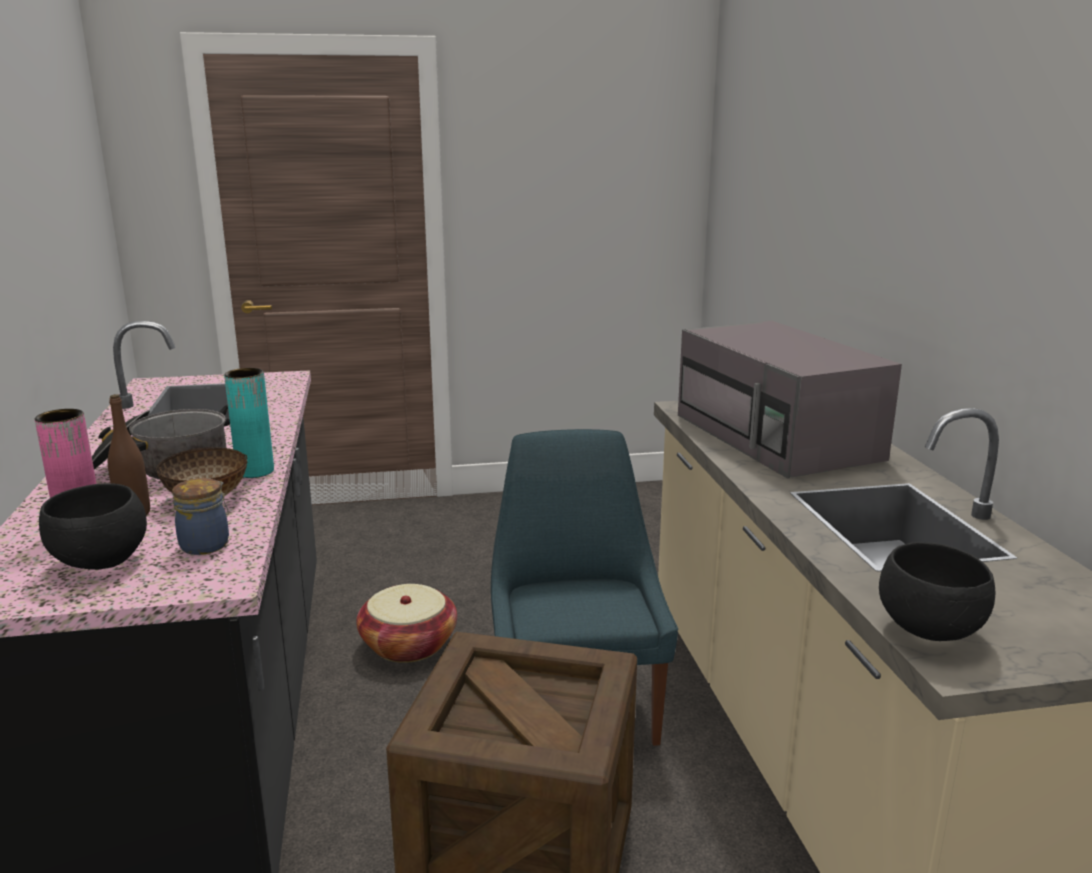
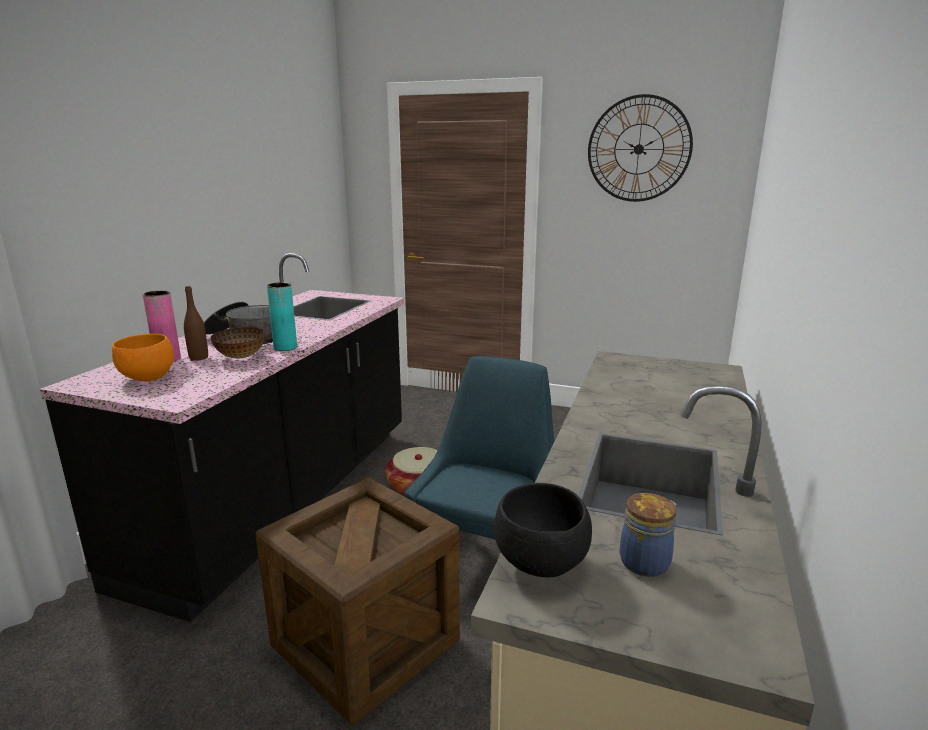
camera: 30 degrees right, 0 degrees up
(103, 562) = (148, 378): black bowl -> orange bowl
(206, 544) = (202, 380): jar -> jar (646, 562)
(573, 137) = (638, 149): none -> wall clock
(778, 437) = (655, 392): grey microwave -> none

